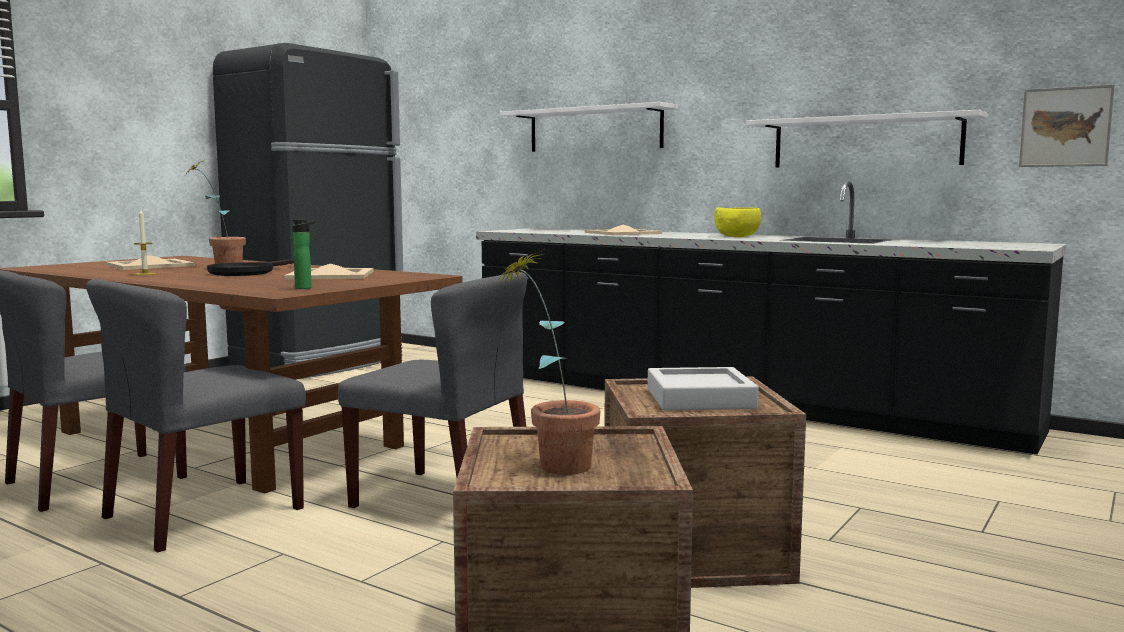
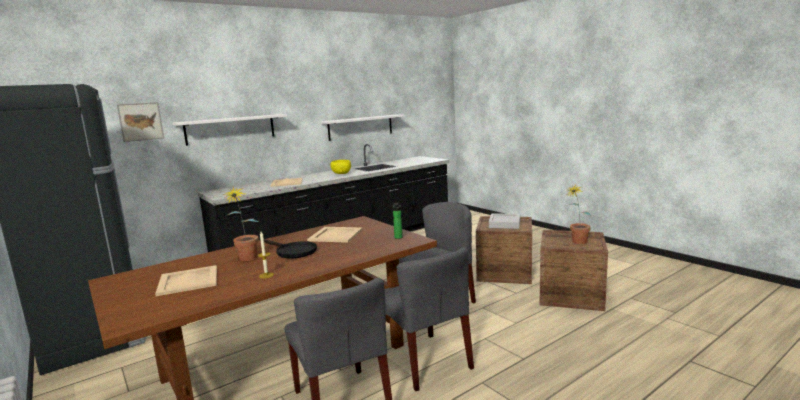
camera: 70 degrees left, 5 degrees up
(1065, 127) = (415, 118): picture -> picture (140, 121)

